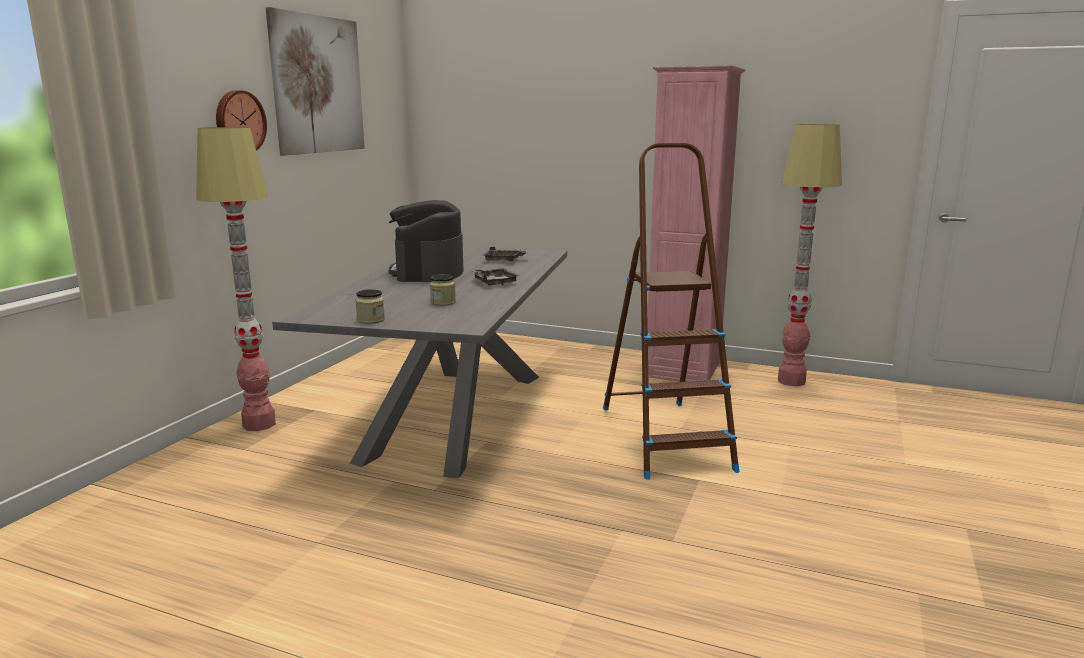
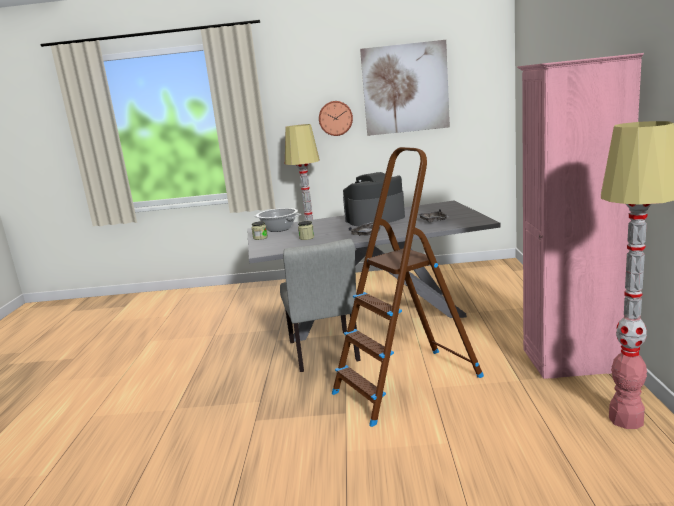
camera: 70 degrees right, 0 degrees up
(342, 308) = (278, 229): none -> cooking pot
(531, 464) = (325, 354): none -> grey chair

